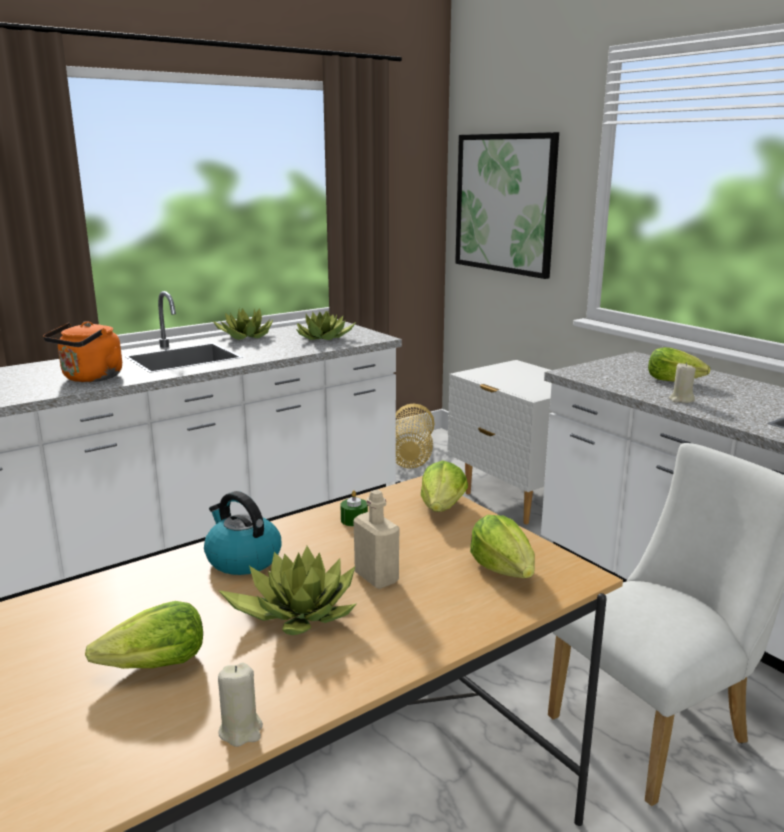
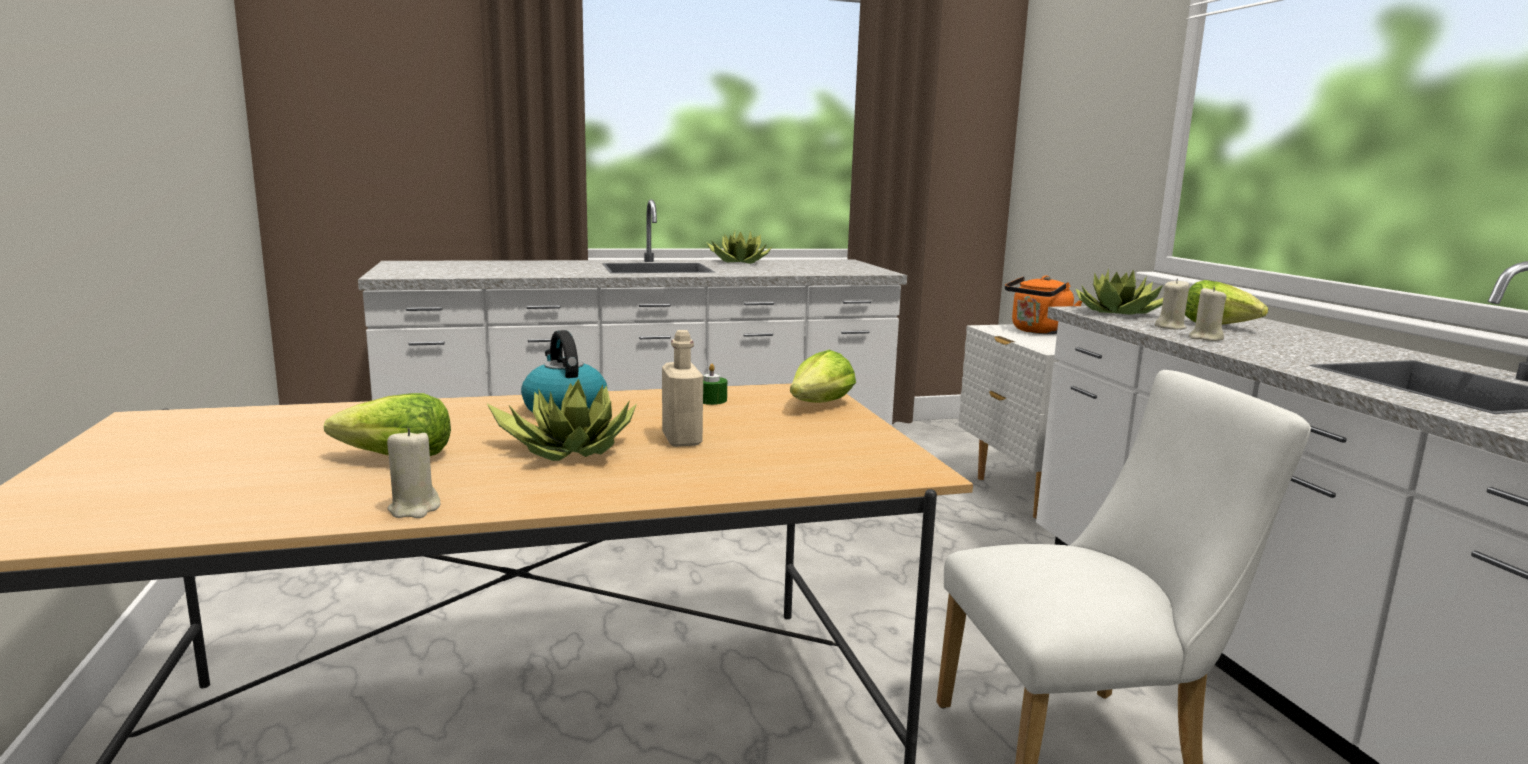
camera: 20 degrees right, 5 degrees down
(90, 378) = (550, 271): orange kettle -> orange kettle (1038, 331)
(324, 338) = (820, 268): potted plant -> potted plant (1119, 312)
(411, 457) = (933, 437): basket -> none
(504, 569) = (832, 454): lettuce -> none
(505, 203) = (1074, 135): picture -> none
(647, 388) = (1170, 327): none -> beige candle

